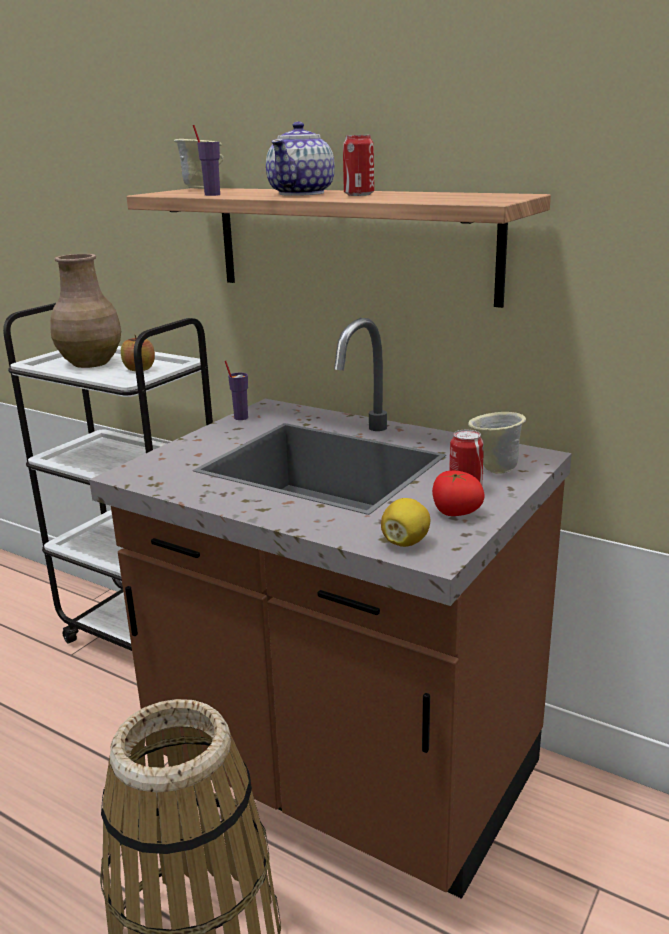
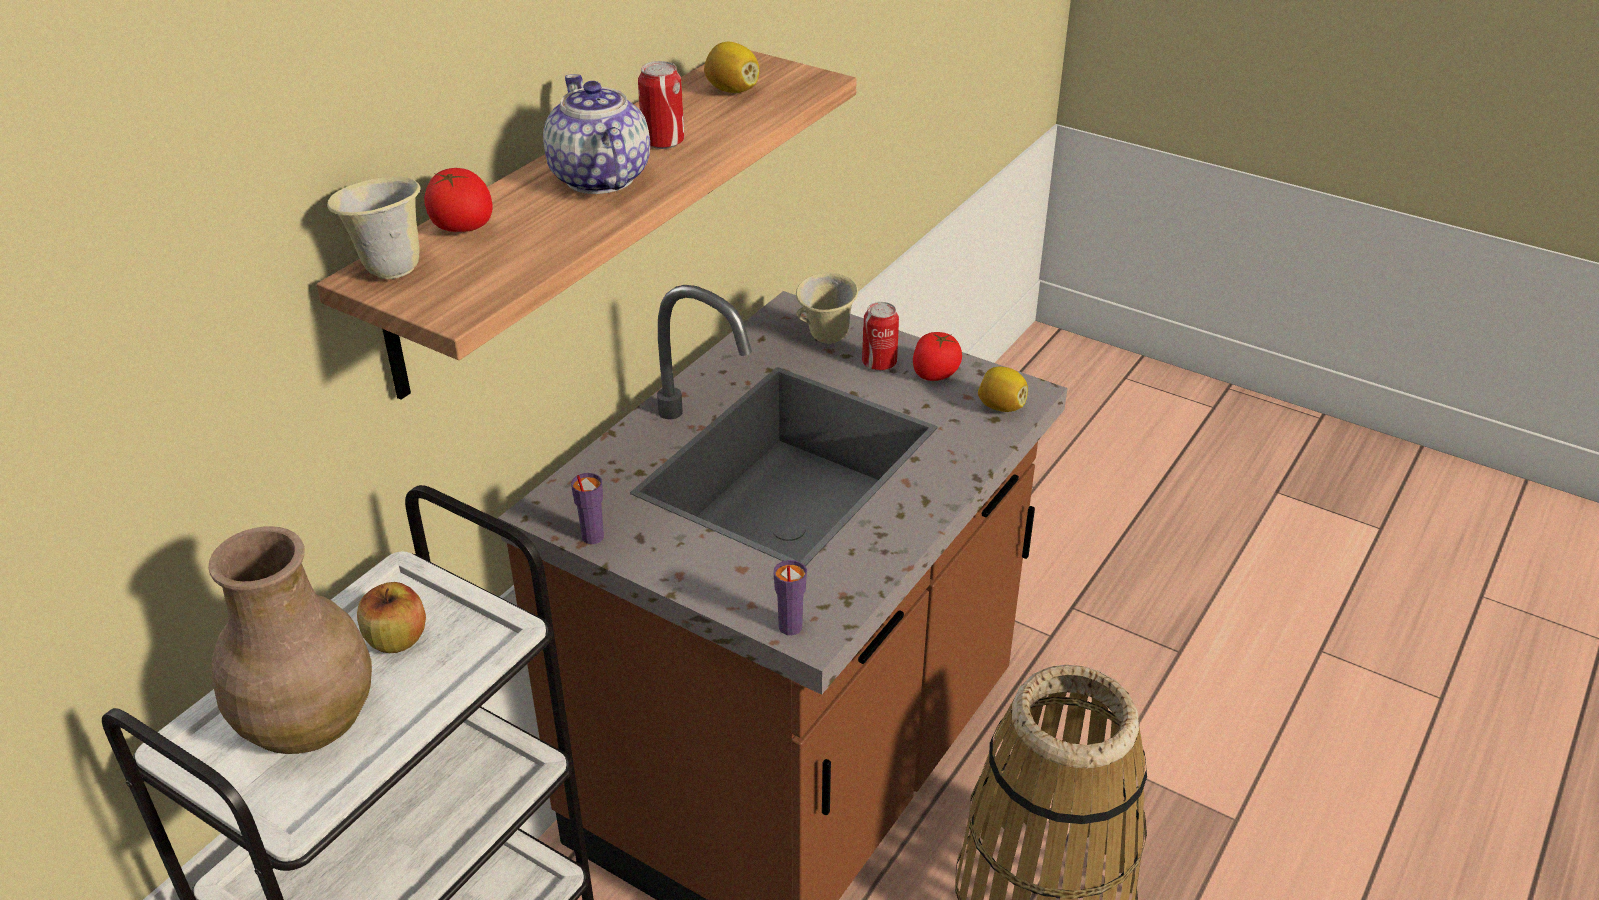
camera: 90 degrees left, 15 degrees up
(212, 195) = (555, 250): purple cup -> purple cup (789, 627)
(245, 189) = (462, 227): none -> tomato
(302, 193) = (599, 179): teapot -> teapot turned 135 degrees counterclockwise
(455, 196) = (732, 90): none -> lemon

